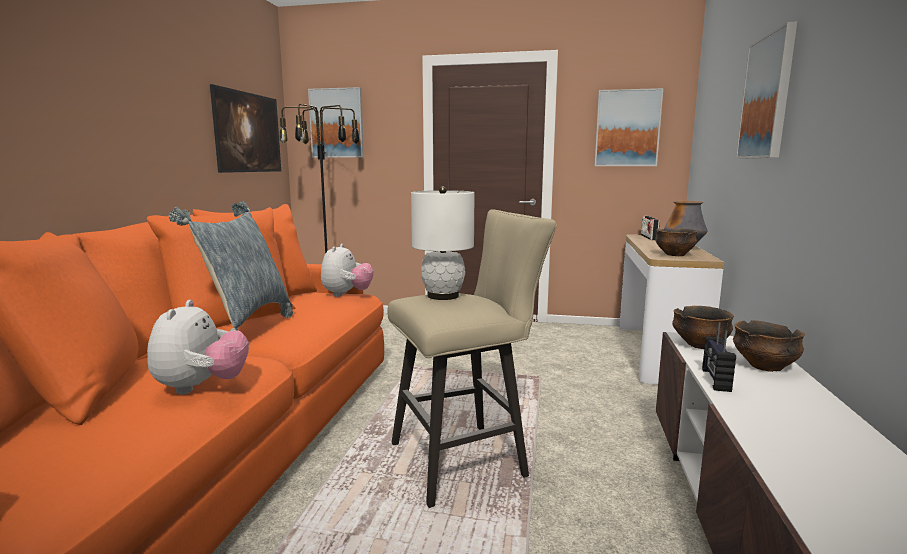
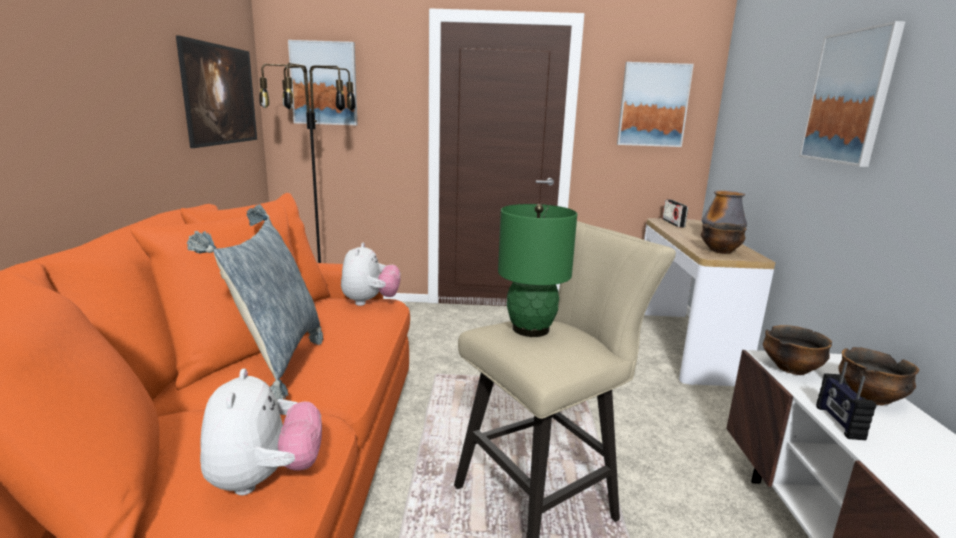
camera: 10 degrees left, 5 degrees up
(443, 296) = (531, 329): white table lamp -> green table lamp

